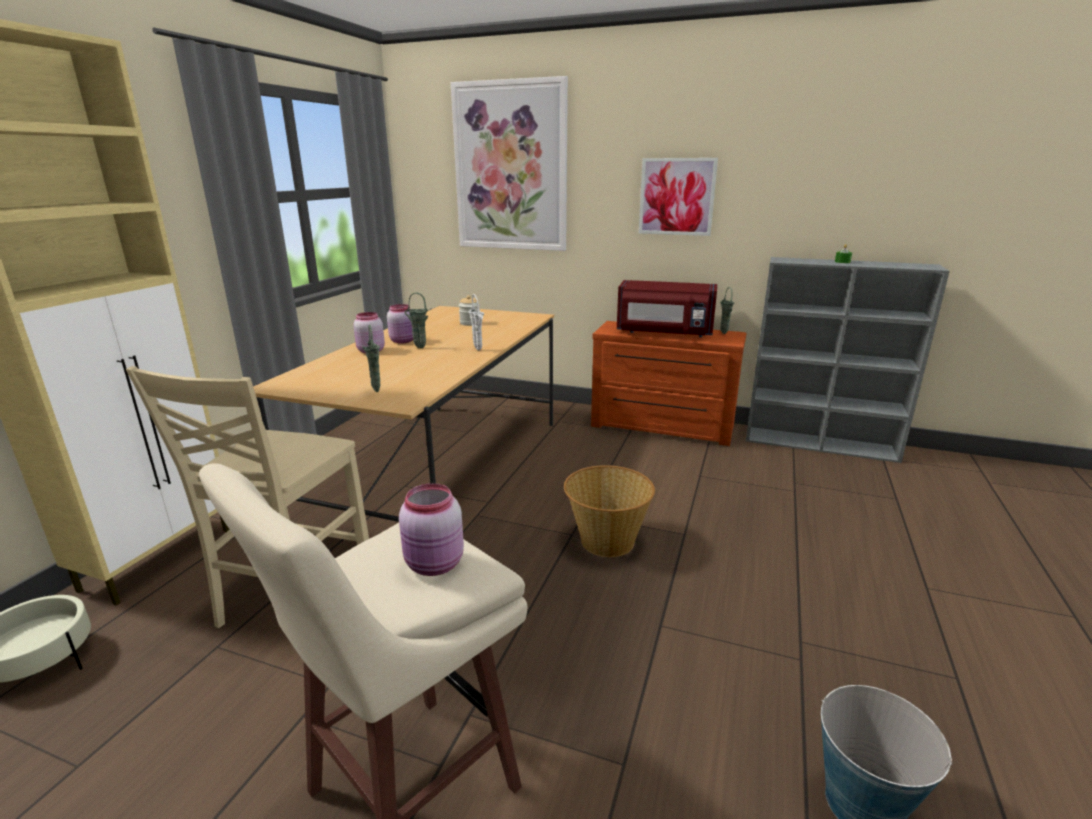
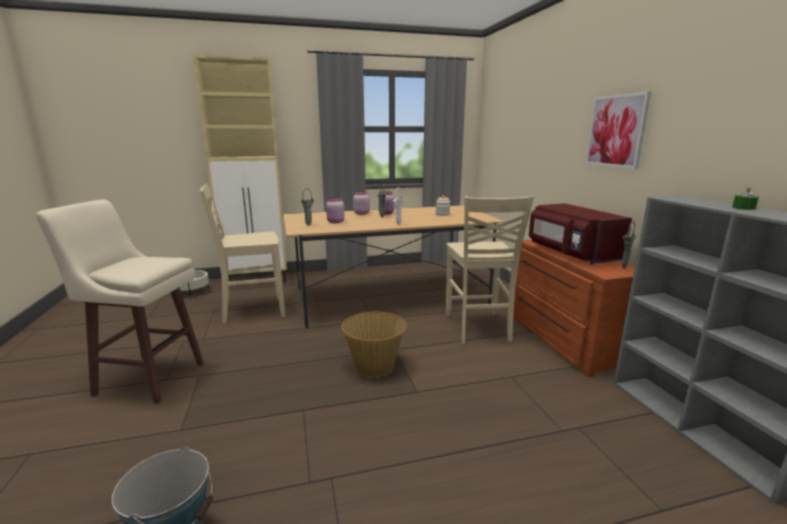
camera: 55 degrees right, 5 degrees down
(435, 565) = (137, 267): pink jar -> pink jar (335, 222)
(510, 167) = (524, 111): picture -> none
(593, 451) = (478, 328): none -> beige chair

